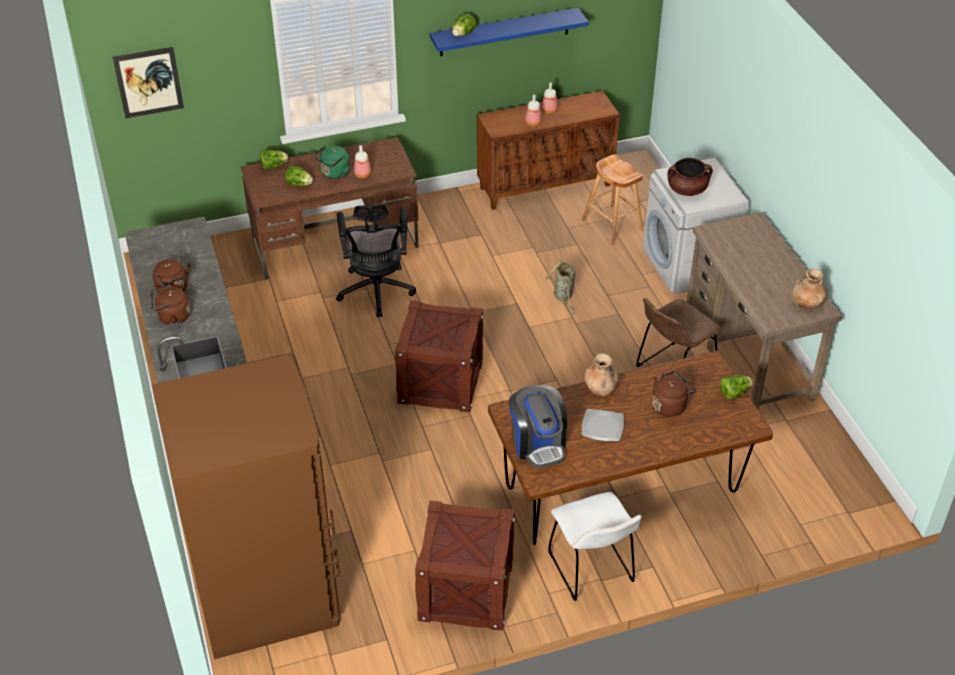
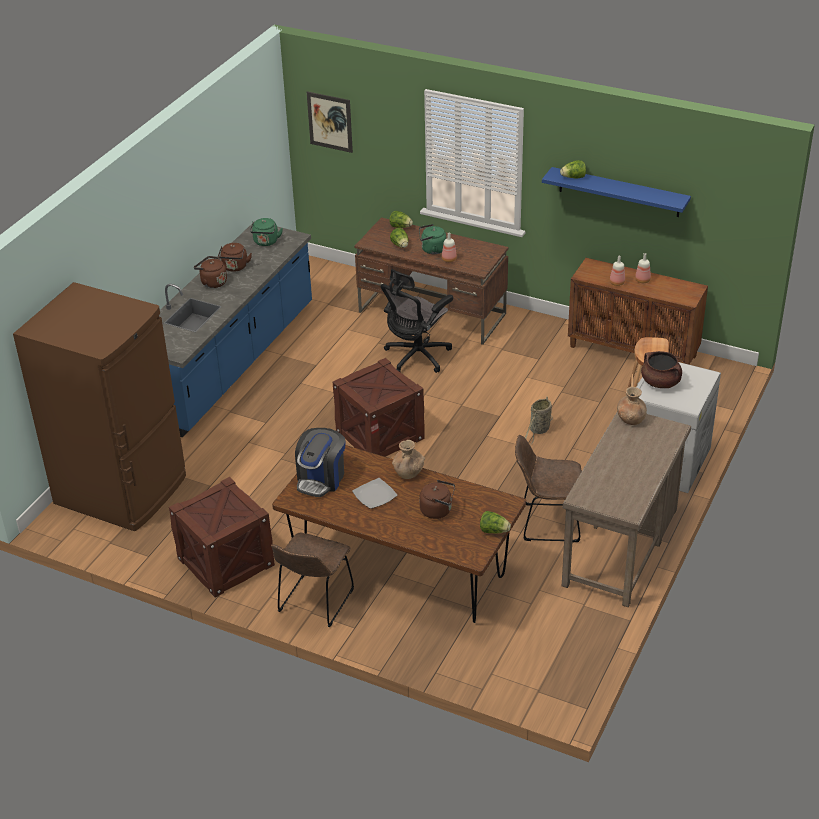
camera: 45 degrees right, 5 degrees down
(169, 247) = (266, 242): none -> green kettle
(592, 570) = (314, 603): white chair -> brown chair
(807, 303) = (624, 502): brown vase -> brown vase (631, 419)

